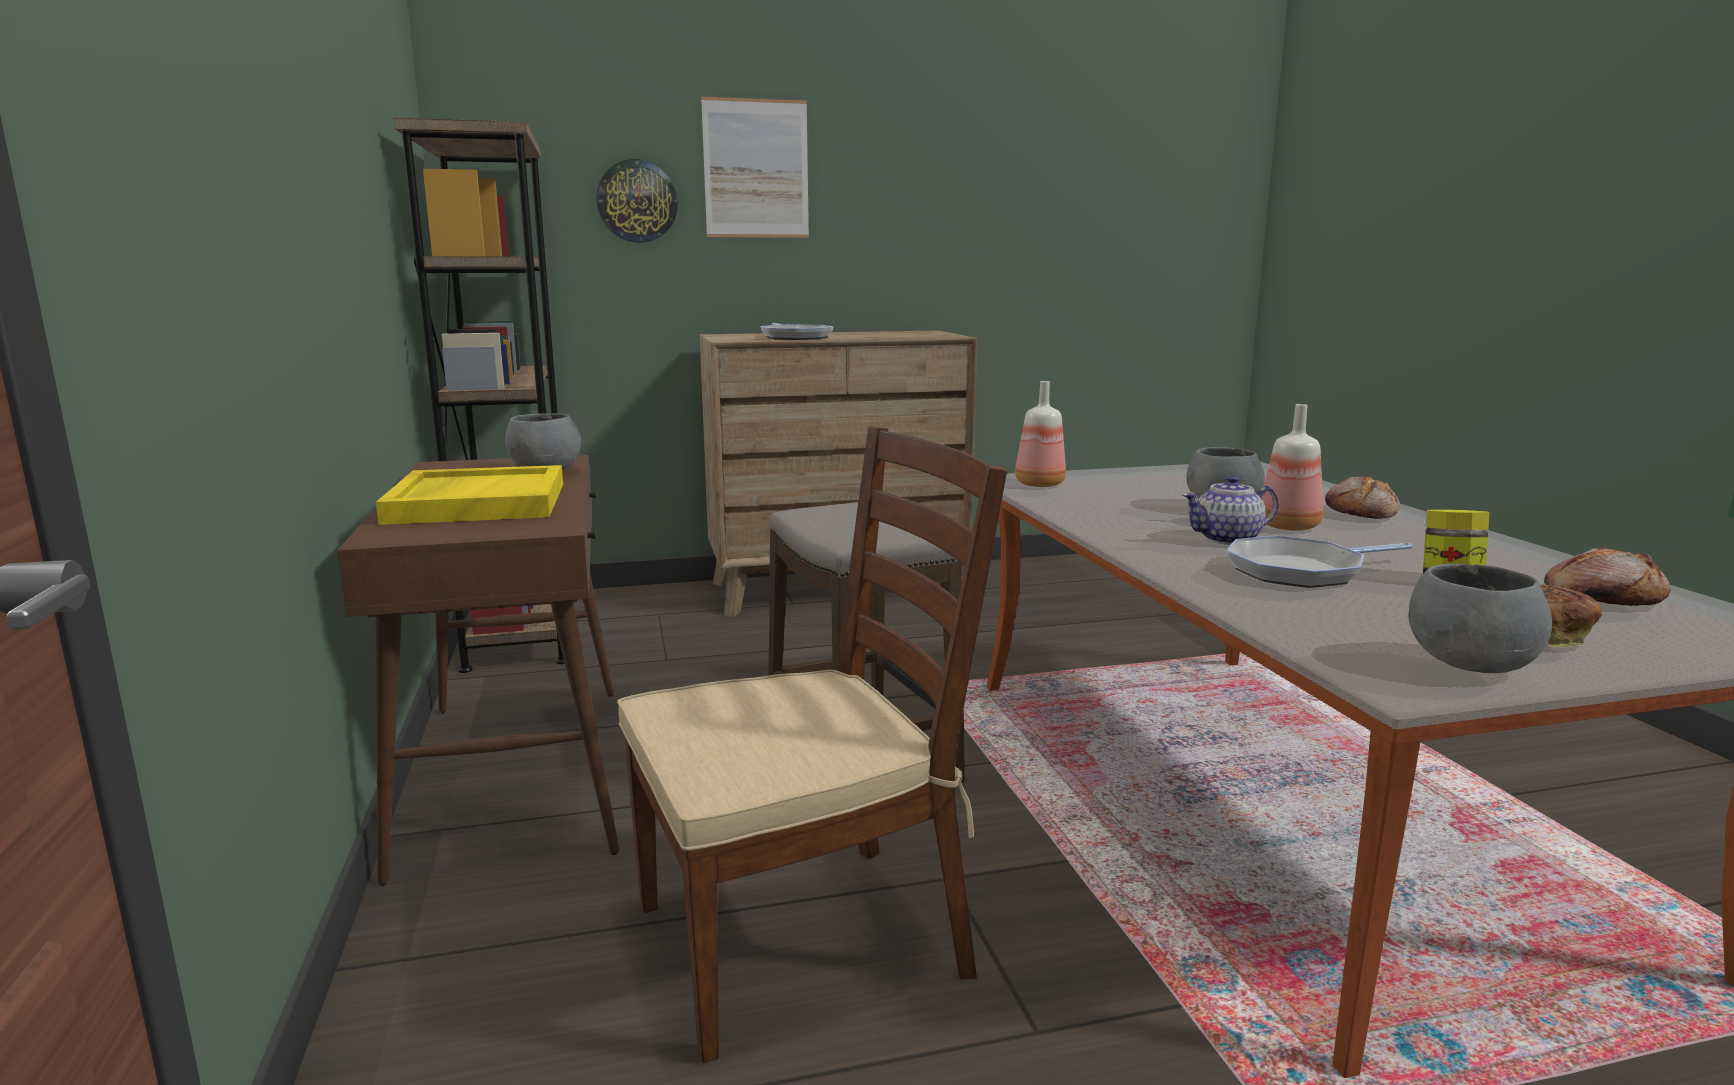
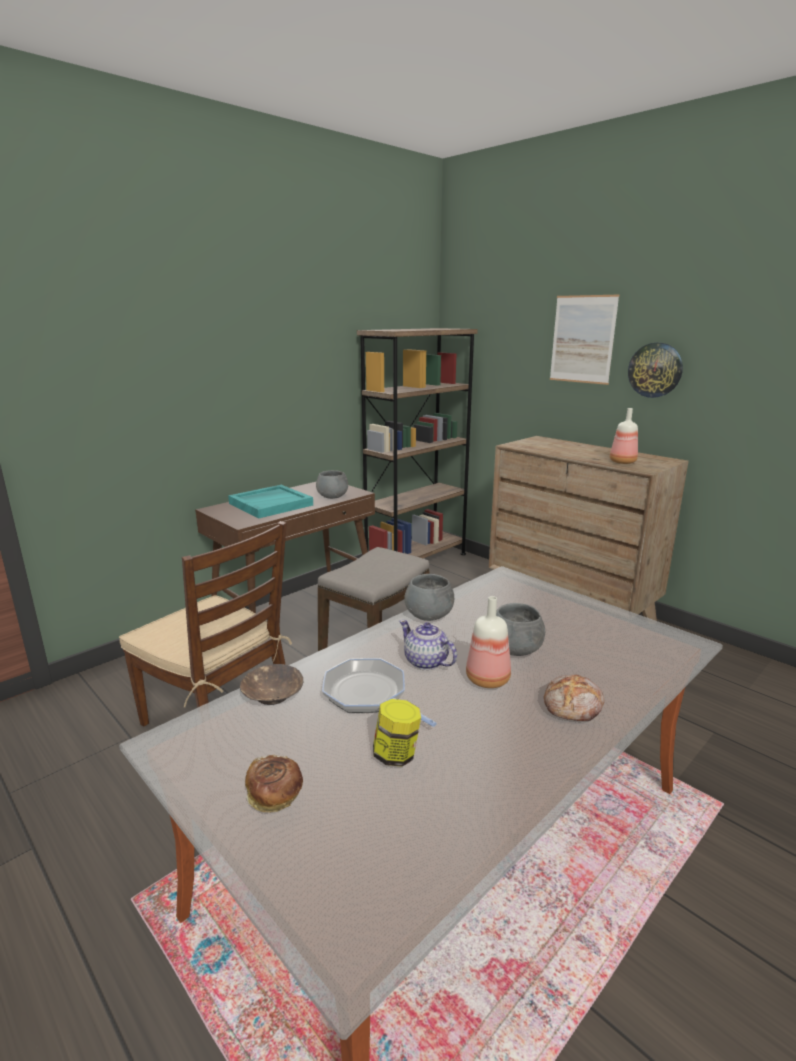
camera: 60 degrees right, 5 degrees up
(477, 502) = (271, 504): yellow tray -> turquoise tray
(637, 201) = (518, 357): wall clock -> wall clock (655, 370)
(795, 337) = (556, 449): frying pan -> none
(1038, 484) = (501, 586): bottle -> bottle (621, 462)
(1277, 612) = (272, 694): none -> brown bowl
(1470, 664) = (206, 765): grey bowl -> grey bowl (429, 616)
(1602, 597) = (402, 833): bread -> none

